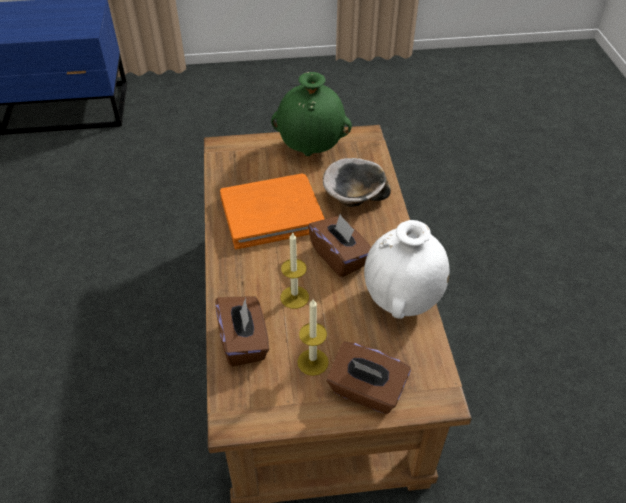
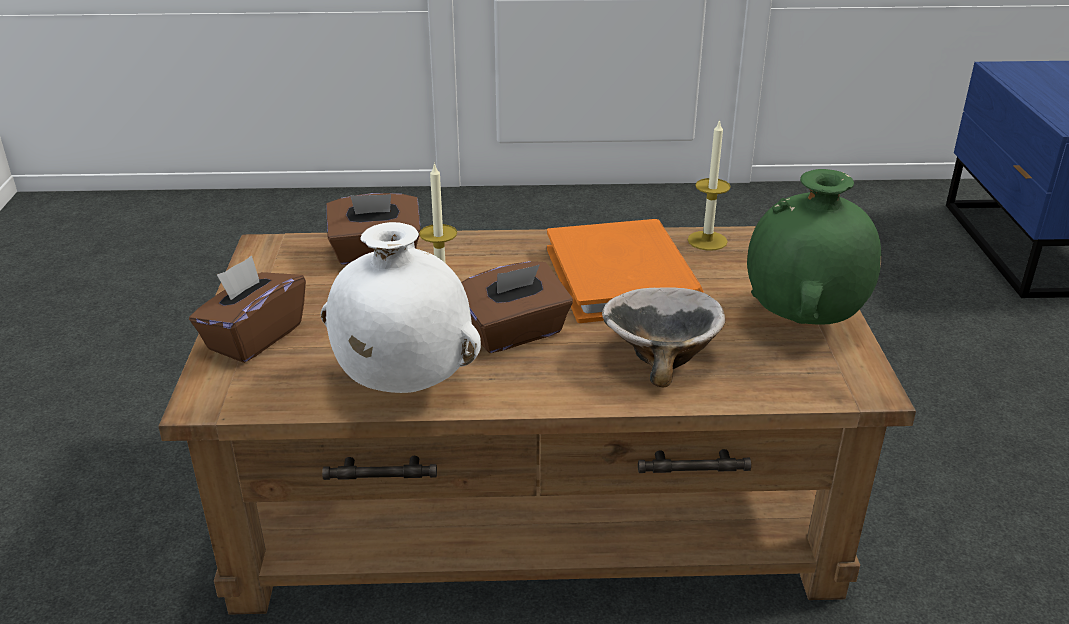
camera: 95 degrees right, 15 degrees down
(313, 362) = (322, 300): candle -> candle (707, 241)

